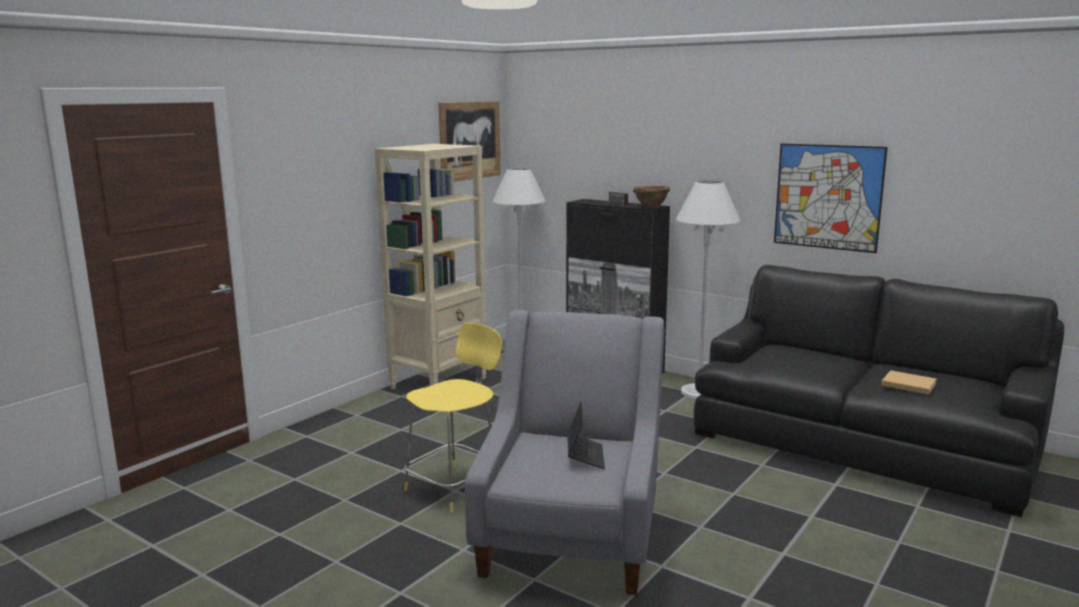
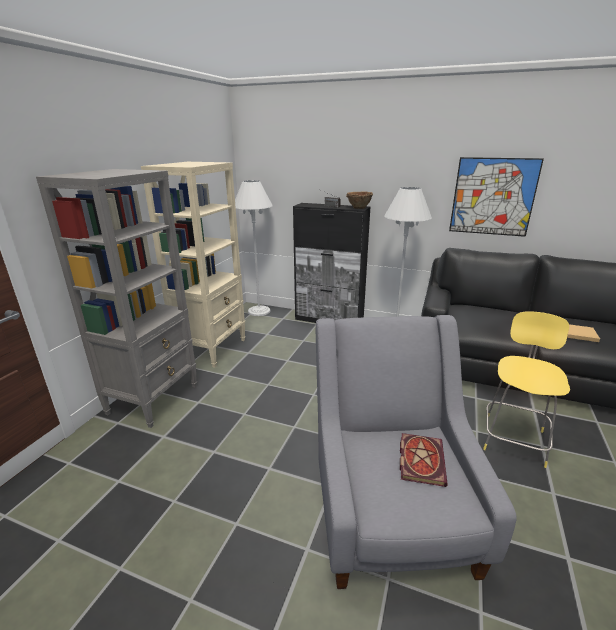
camera: 15 degrees left, 10 degrees up
(352, 421) = (154, 399): none -> grey bookcase
(455, 487) = (267, 463): yellow stool -> yellow stool (514, 438)
(469, 140) = (212, 159): picture -> none
(585, 456) = (420, 459): laptop -> book

